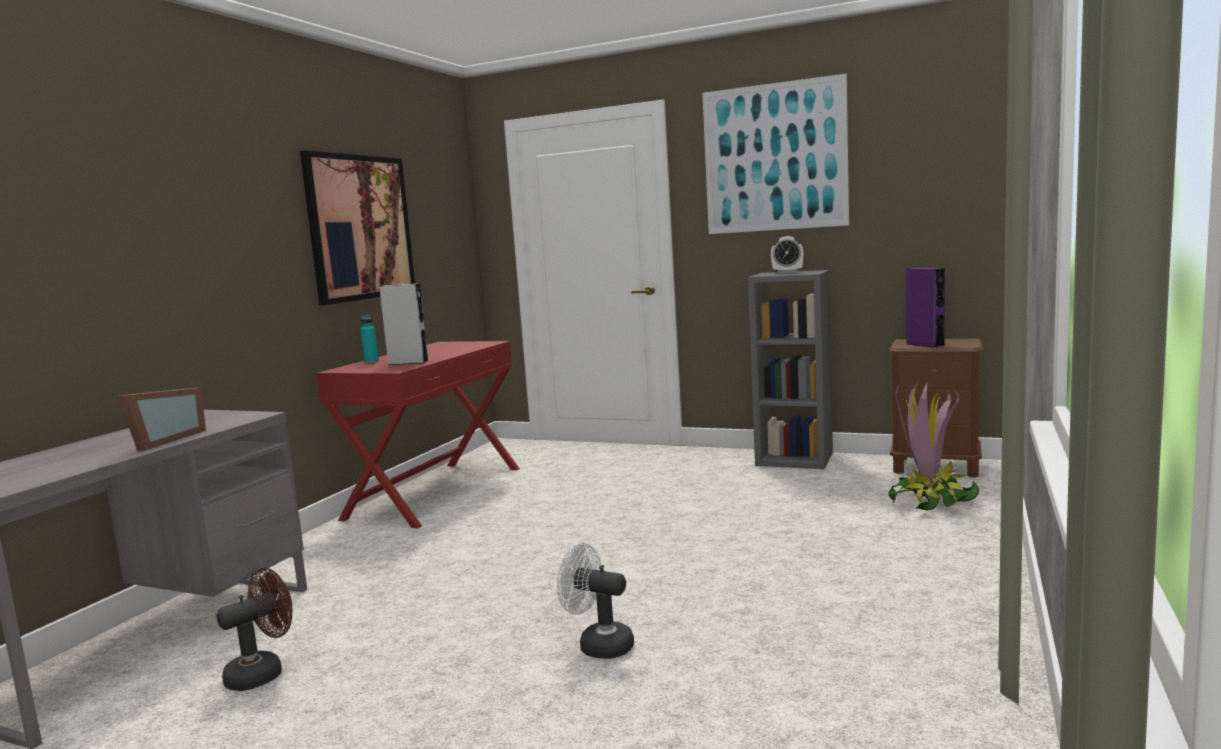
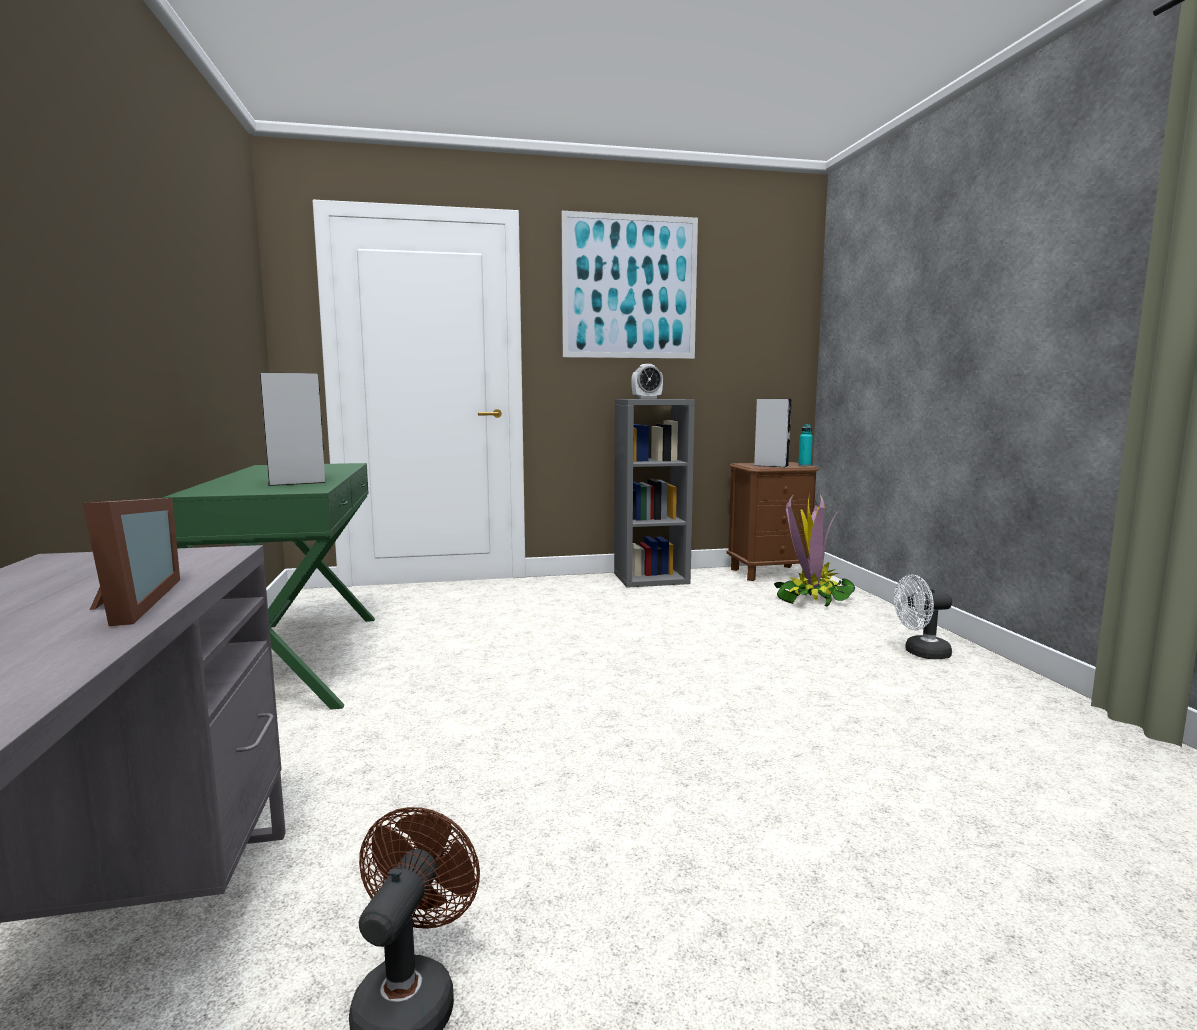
camera: 35 degrees left, 0 degrees up
(360, 227) = (184, 291): picture -> none
(371, 361) = (224, 484): turquoise bottle -> turquoise bottle (804, 465)
(435, 492) = (297, 660): red console table -> green console table
(598, 645) = (794, 793): white fan -> white fan (920, 653)
(925, 345) = (771, 466): purple speaker -> grey speaker

